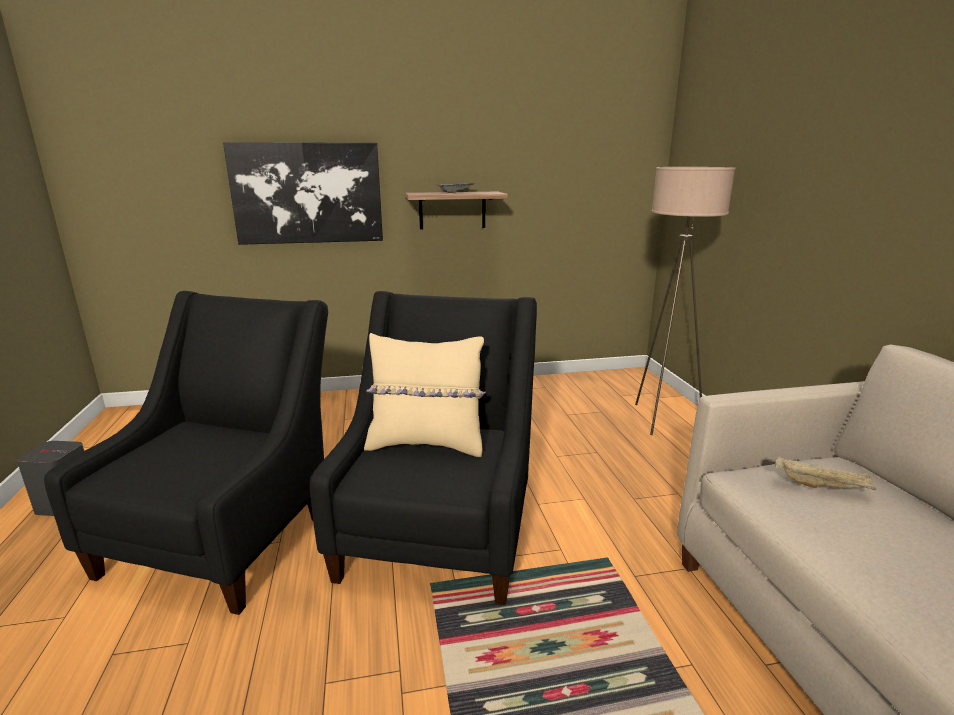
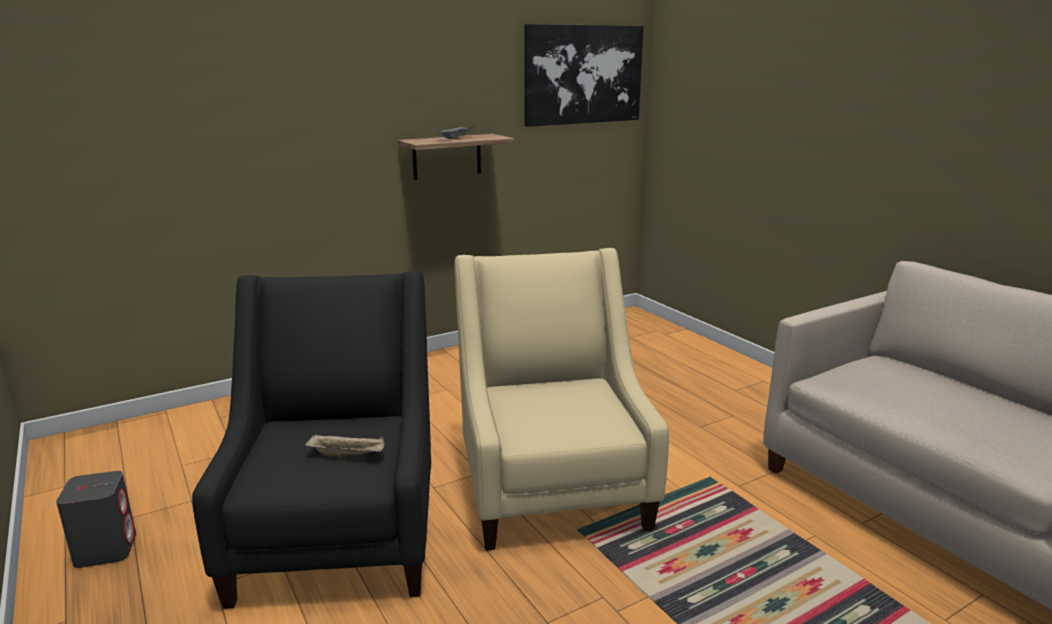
camera: 20 degrees left, 0 degrees up
(307, 193) = (290, 147): picture -> picture (583, 74)
(426, 444) = (549, 400): beige pillow -> none
(439, 532) = (552, 488): black armchair -> beige armchair
(662, 419) = (682, 354): beige floor lamp -> none
(821, 486) = (881, 376): beige tray -> beige tray (348, 455)

